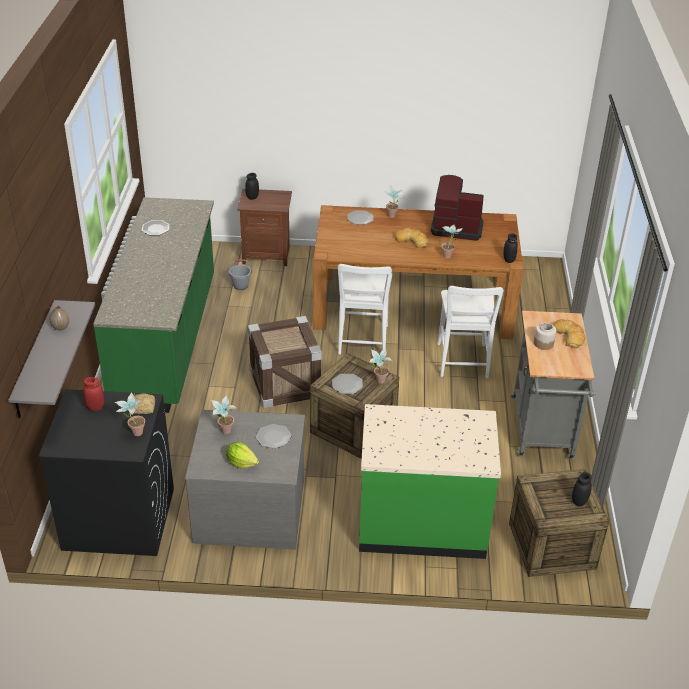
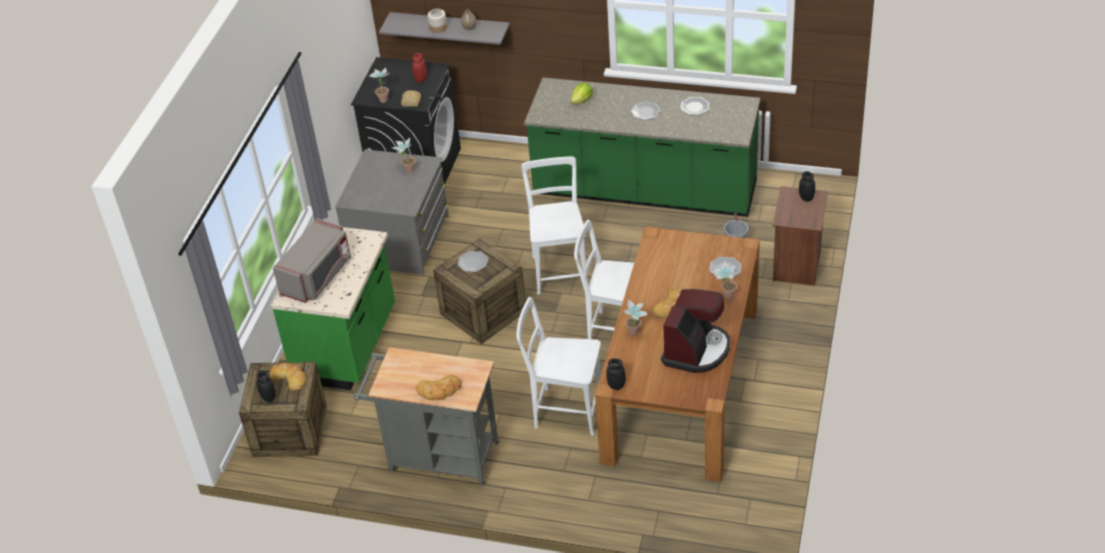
camera: 105 degrees right, 5 degrees up
(241, 462) = (369, 178): lettuce -> lettuce (582, 101)
(273, 437) = (393, 196): plate -> plate (645, 112)
(285, 384) = (559, 269): crate -> white chair
(379, 382) = (470, 284): potted plant -> none
(447, 444) = (317, 276): none -> grey microwave
(543, 343) = (433, 366): jar -> jar (438, 28)
(547, 491) = (289, 378): none -> bread

